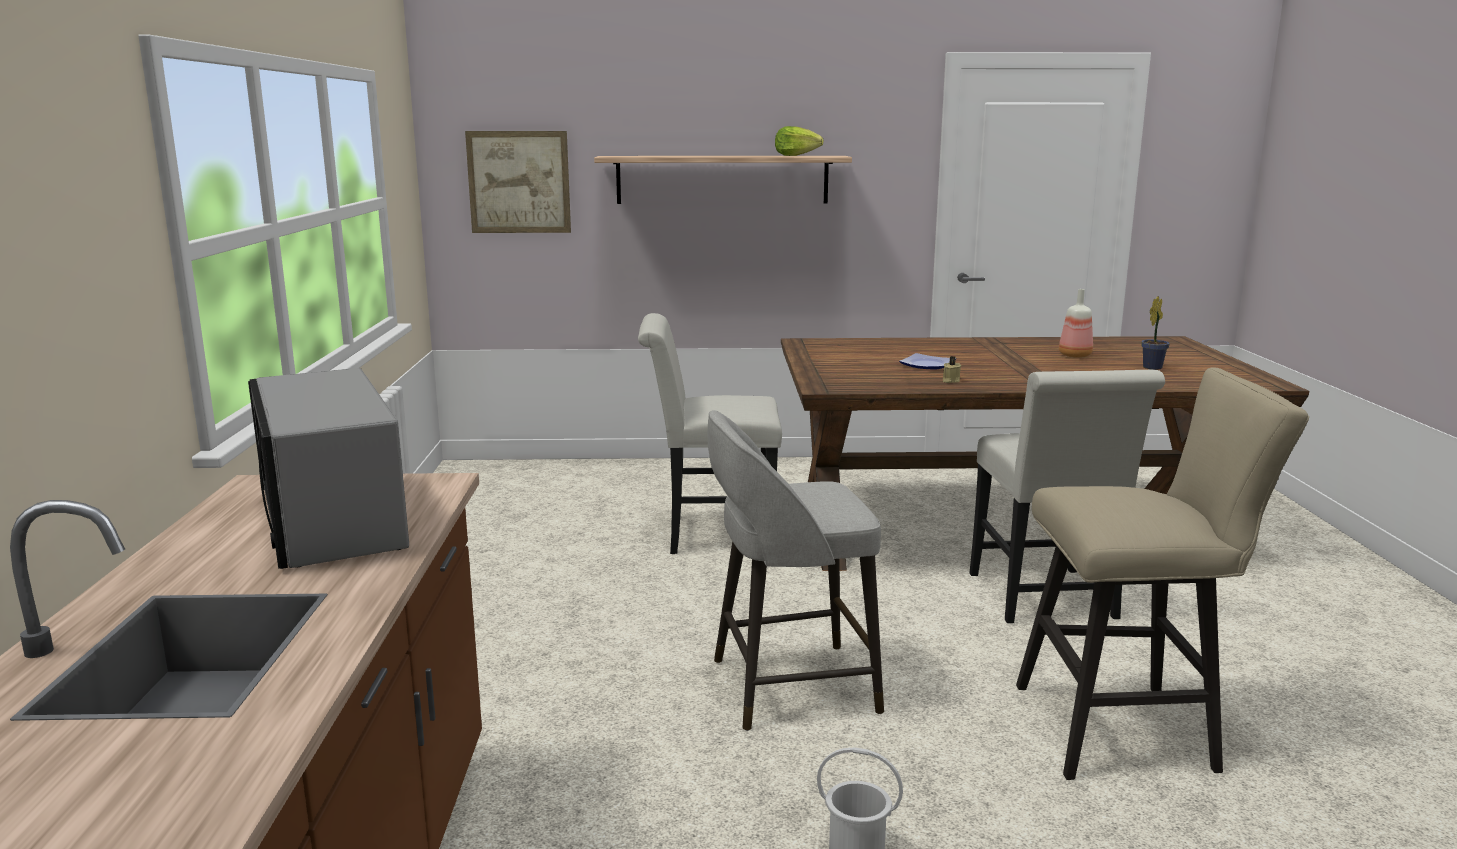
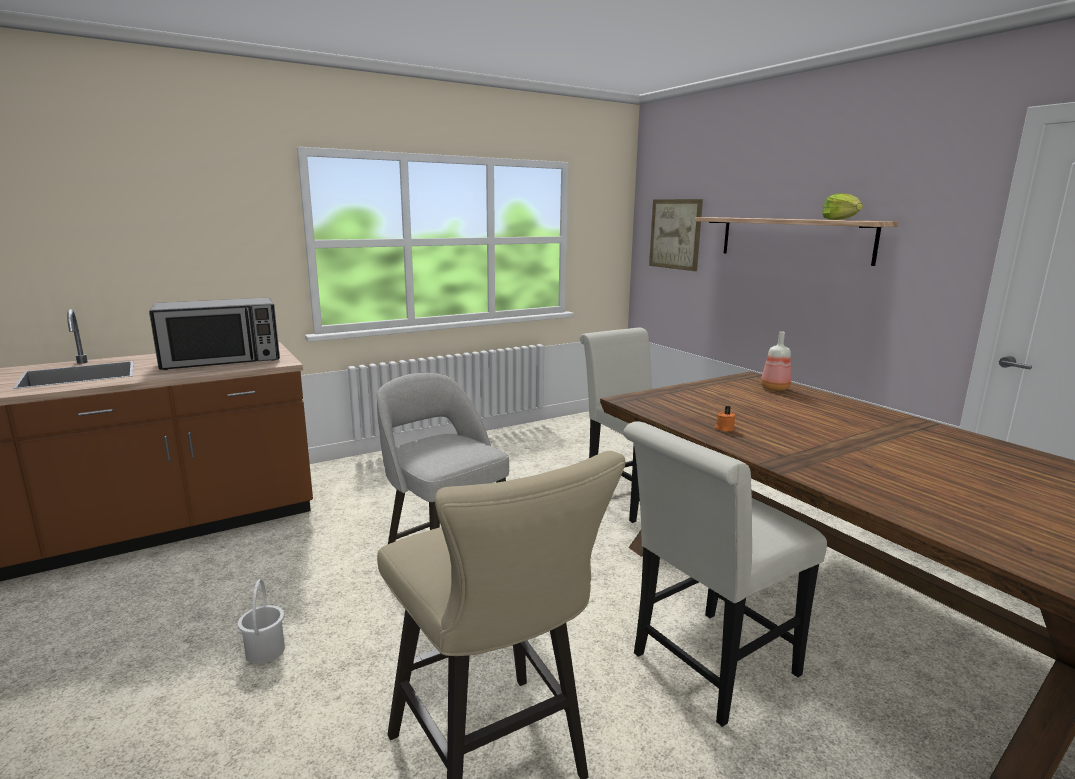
camera: 60 degrees right, 0 degrees up
(330, 520) = (222, 360): microwave -> microwave turned 150 degrees counterclockwise
(928, 365) = (762, 416): plate -> none
(950, 381) = (724, 429): beige candle -> orange candle
(1075, 356) = (948, 462): bottle -> bottle (774, 389)
(1153, 367) = (996, 503): potted plant -> none

